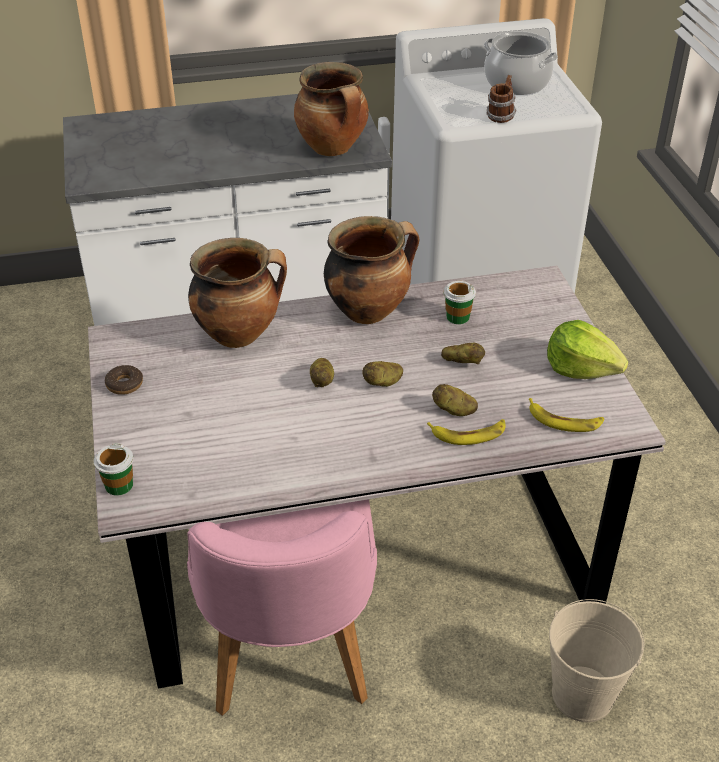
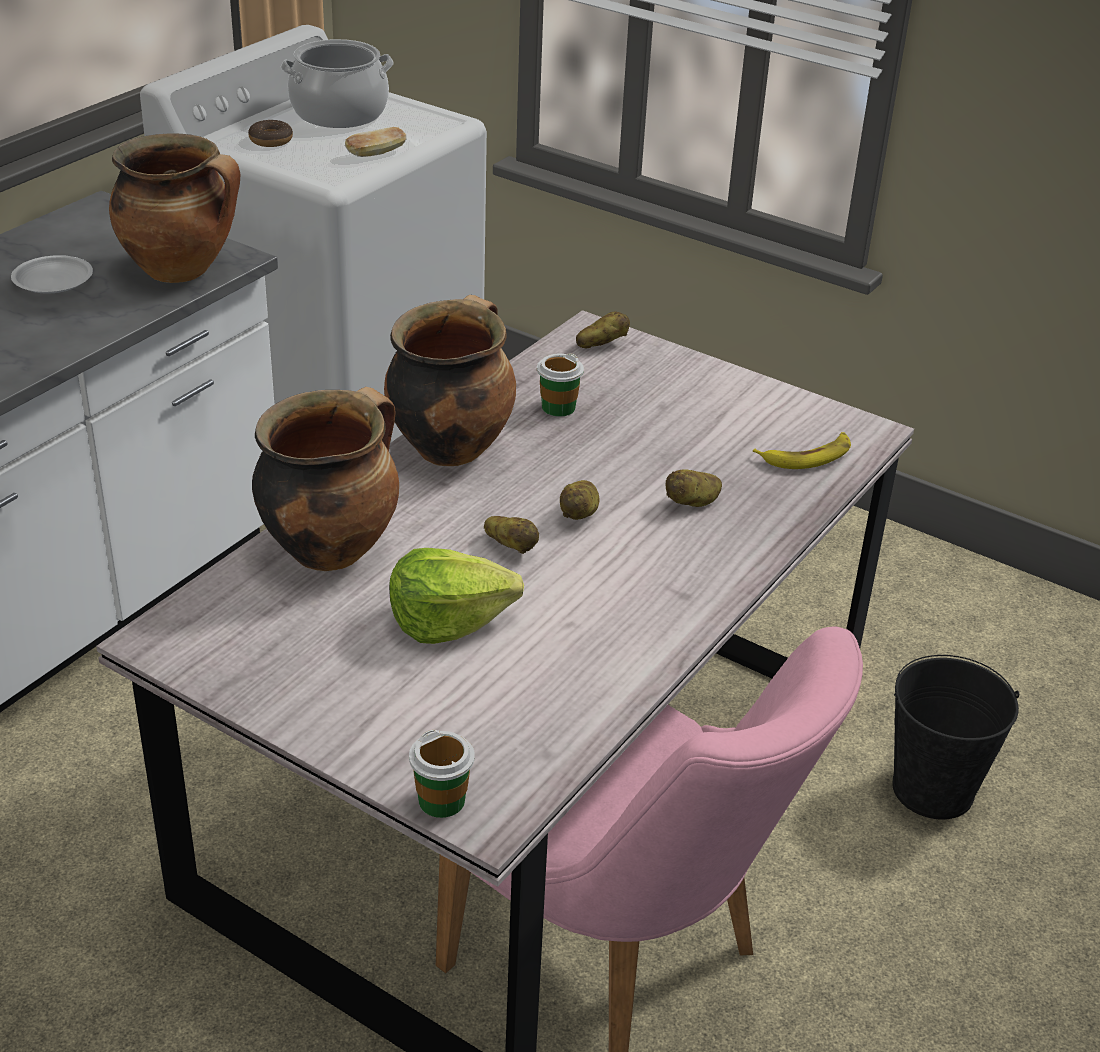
camera: 45 degrees left, 5 degrees down
(124, 384) = (265, 684): donut -> donut (271, 140)
(268, 130) = (52, 280): none -> white plate
(462, 362) = (631, 450): potato -> potato (601, 344)
(468, 434) = (740, 517): banana -> none
(500, 116) = (376, 154): mug -> bread
(581, 368) = (750, 399): lettuce -> lettuce (448, 620)
(582, 695) = (933, 790): beige bucket -> black bucket

